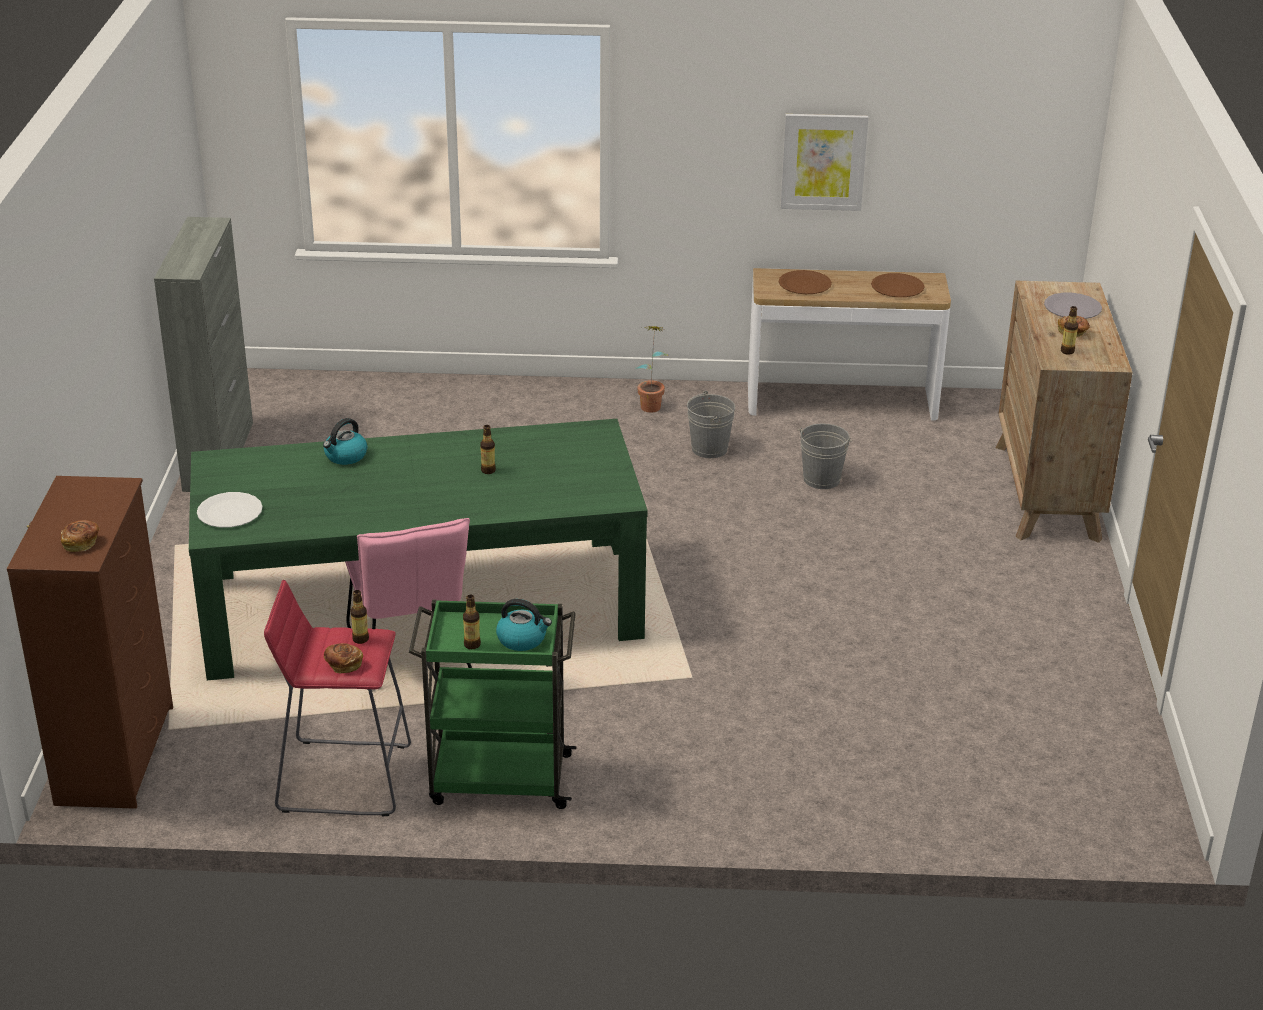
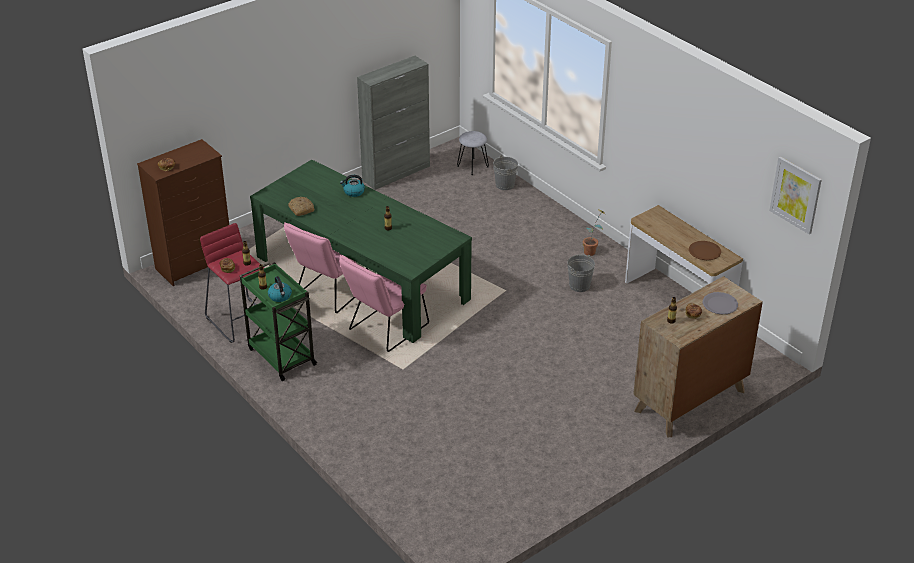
camera: 50 degrees right, 5 degrees up
(230, 512) = (283, 190): white plate -> none
(310, 520) = (301, 209): none -> bread
(315, 392) = (473, 166): none -> grey stool
(575, 648) = (385, 329): none -> pink chair
(805, 284) = (665, 225): brown plate -> none
(821, 479) = (600, 329): grey bucket -> grey bucket (505, 185)
(823, 161) = (693, 163): picture -> picture (795, 194)

